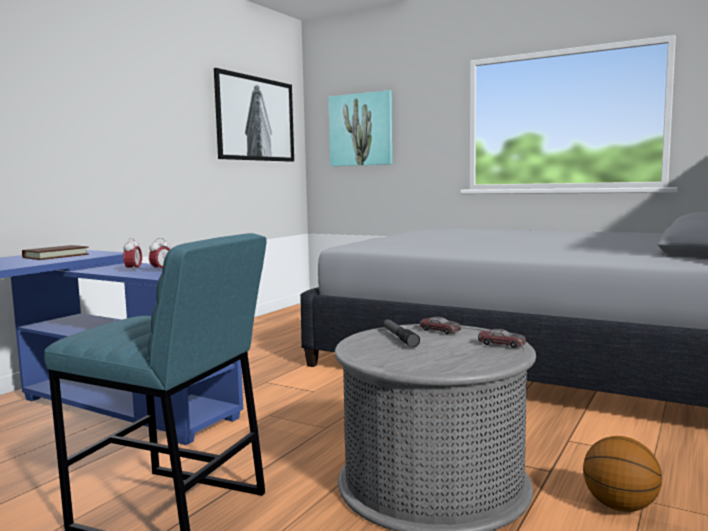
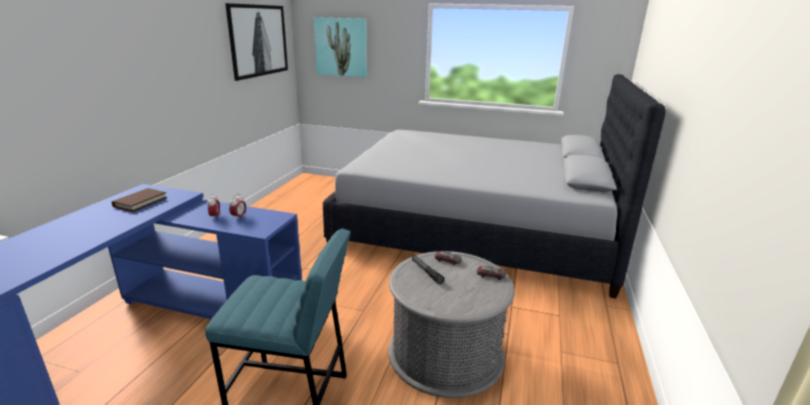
camera: 15 degrees left, 15 degrees up
(620, 506) = (550, 358): basketball -> none

